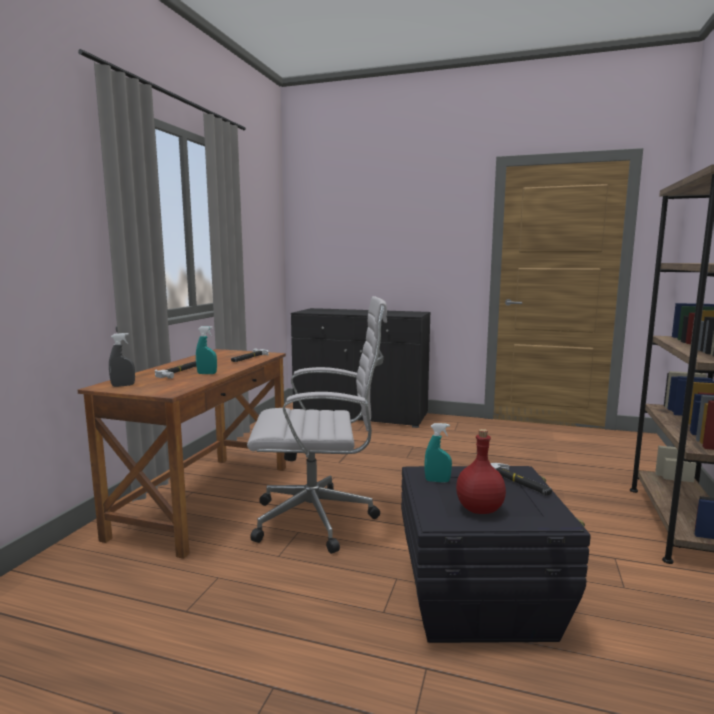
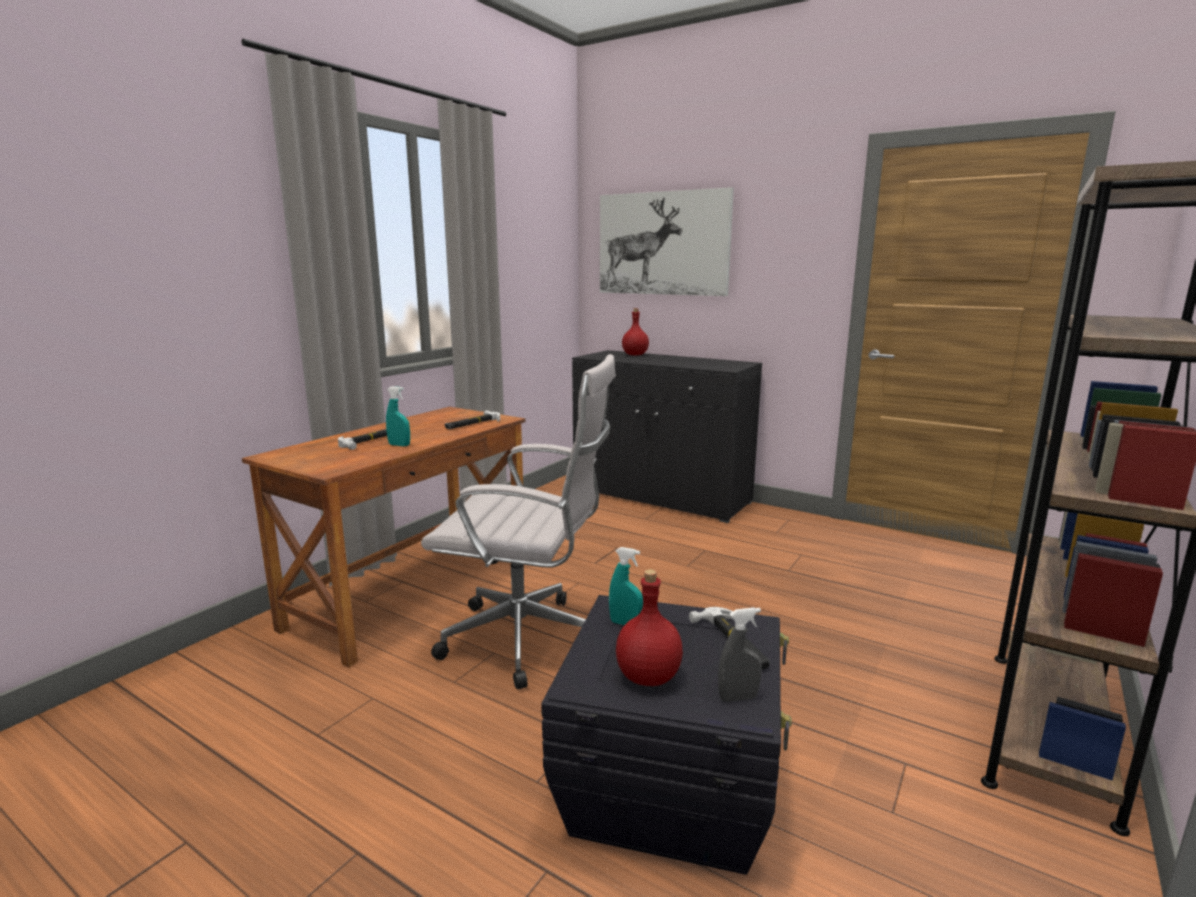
camera: 15 degrees right, 5 degrees up
(123, 385) = (292, 456): grey spray bottle -> grey spray bottle (738, 698)
(336, 310) = (635, 355): none -> red bottle
(352, 229) = (663, 244): none -> picture

